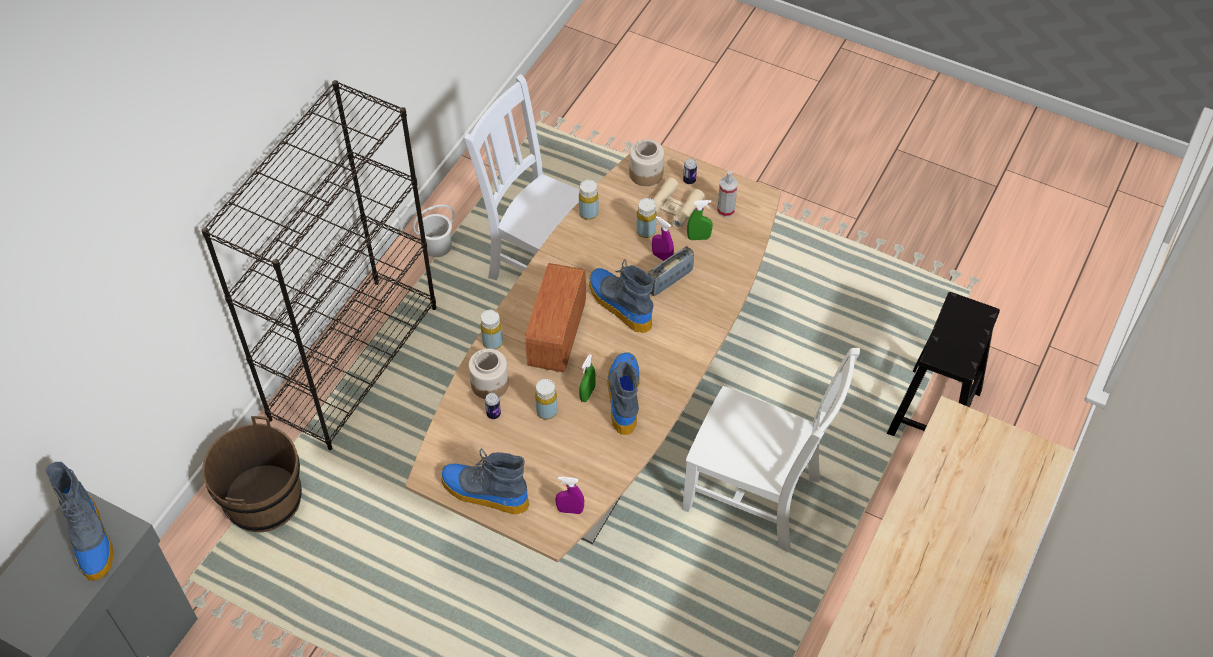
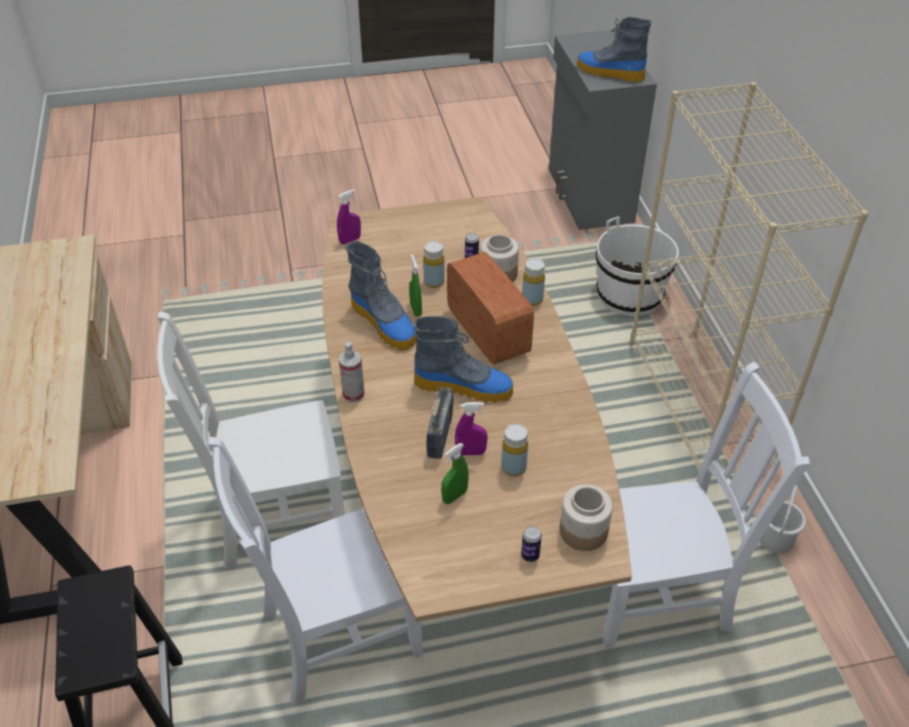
camera: 140 degrees right, 10 degrees down
(263, 499) = (629, 295): brown bucket -> white bucket
(354, 361) = (699, 404): black bookcase -> beige bookcase
(483, 493) = (422, 218): boot -> none
(588, 213) = (588, 449): yellow bottle -> none
(674, 207) = (513, 512): beige binoculars -> none
(725, 210) = (456, 546): spray bottle -> spray bottle (353, 394)
(775, 380) = (335, 634): none -> white chair

